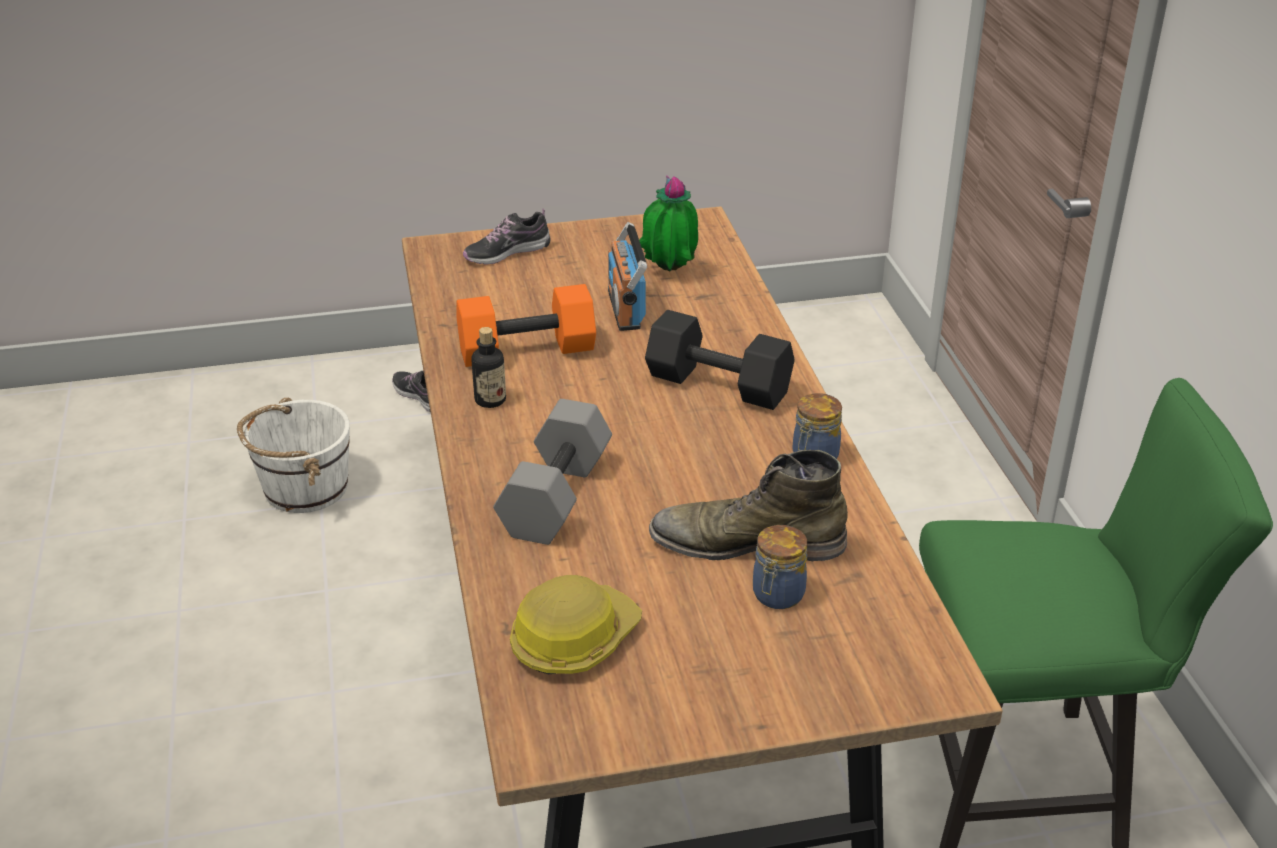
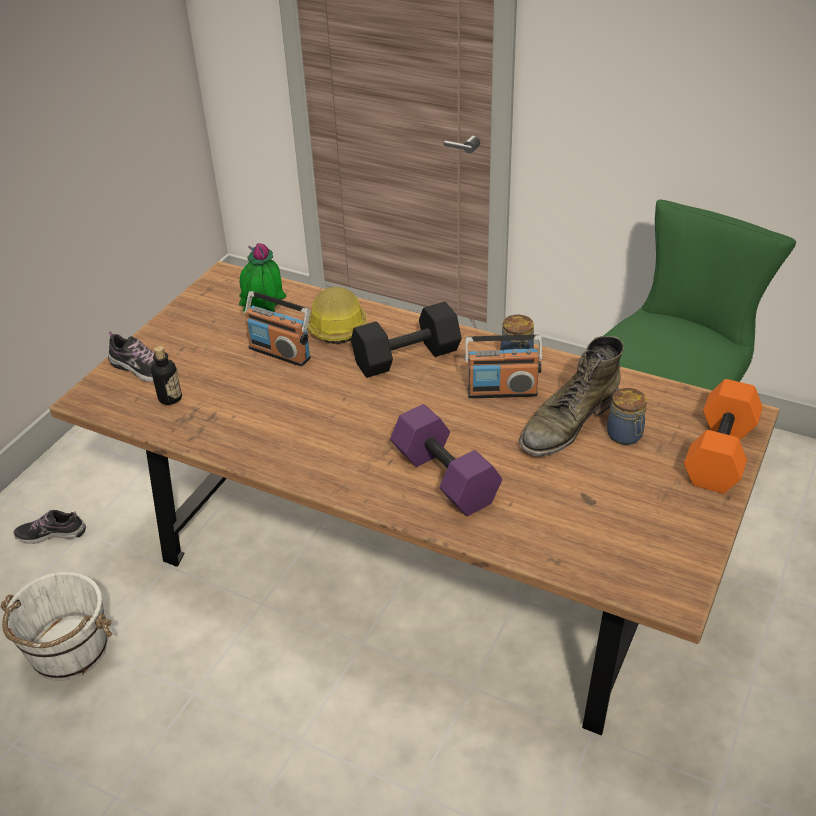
camera: 50 degrees left, 5 degrees up
(490, 400) = (308, 457): bottle -> bottle (170, 398)
(507, 252) = (143, 369): shoe -> shoe turned 75 degrees counterclockwise
(526, 351) = (272, 416): orange dumbbell -> orange dumbbell (721, 454)
(554, 495) = (442, 477): grey dumbbell -> purple dumbbell
(573, 639) = (591, 536): hard hat -> hard hat (337, 325)
(743, 472) = (502, 391): none -> radio

